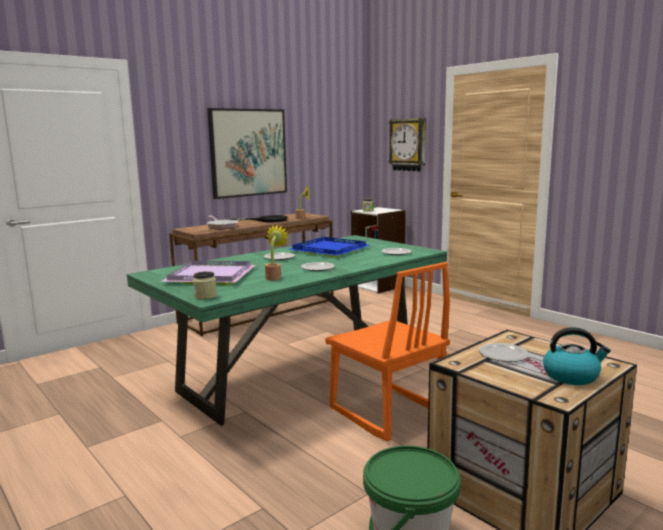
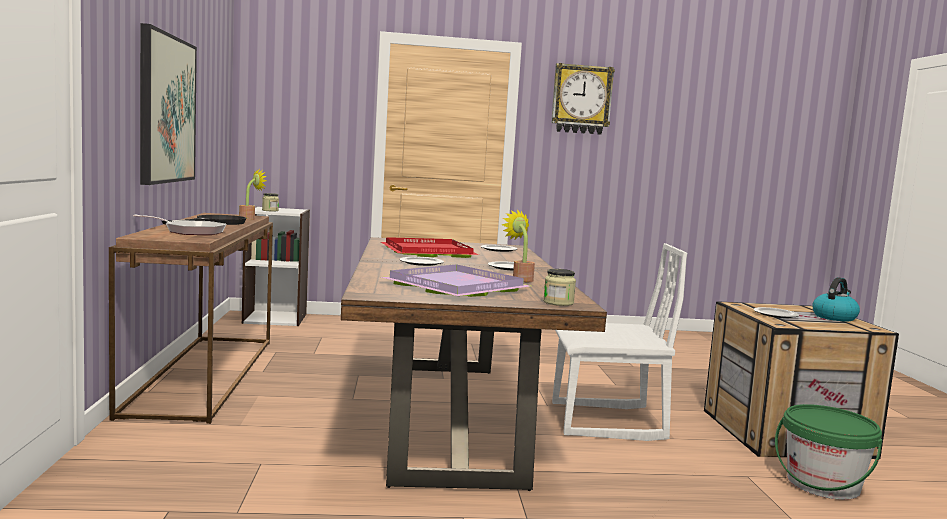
camera: 55 degrees left, 5 degrees down
(301, 371) = (448, 417): green dining table -> brown dining table
(329, 249) = (426, 251): blue tray -> red tray
(387, 413) = (607, 422): orange chair -> white chair
(408, 145) = (315, 122): wall clock -> wall clock (581, 99)

